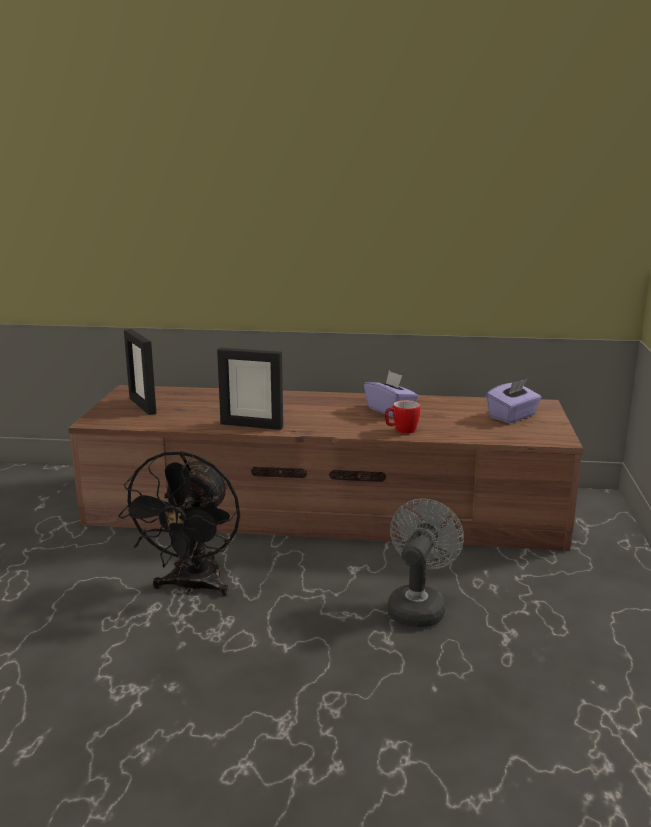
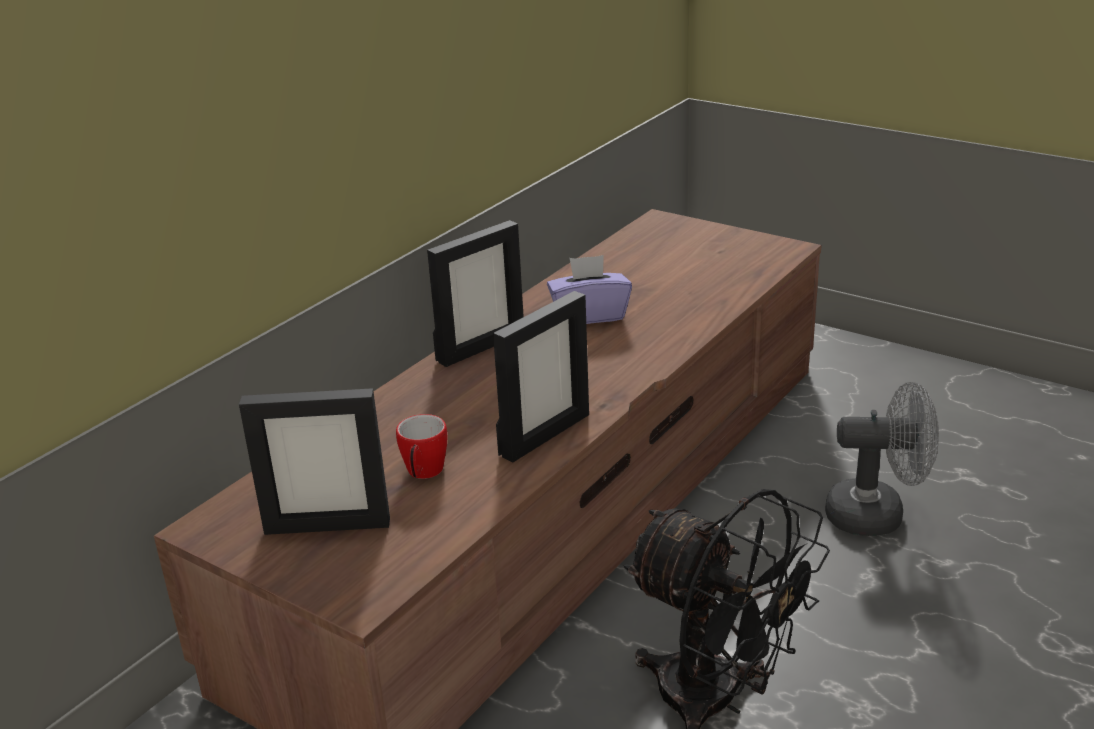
camera: 60 degrees left, 10 degrees up
(326, 397) = (480, 347): none -> picture frame
(401, 431) = (676, 328): mug -> mug (423, 474)
(418, 606) = (877, 515): grey fan -> grey fan turned 135 degrees clockwise
(512, 416) = (688, 249): purple tissue box -> none

